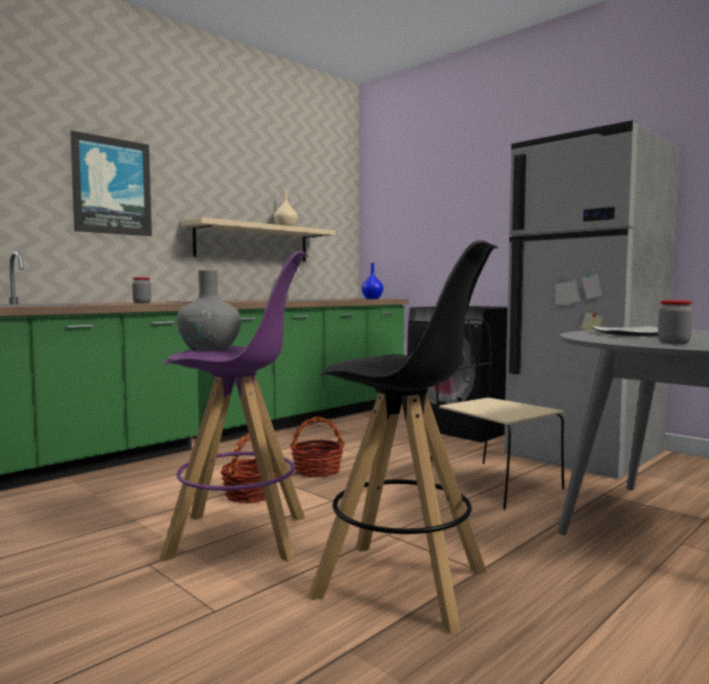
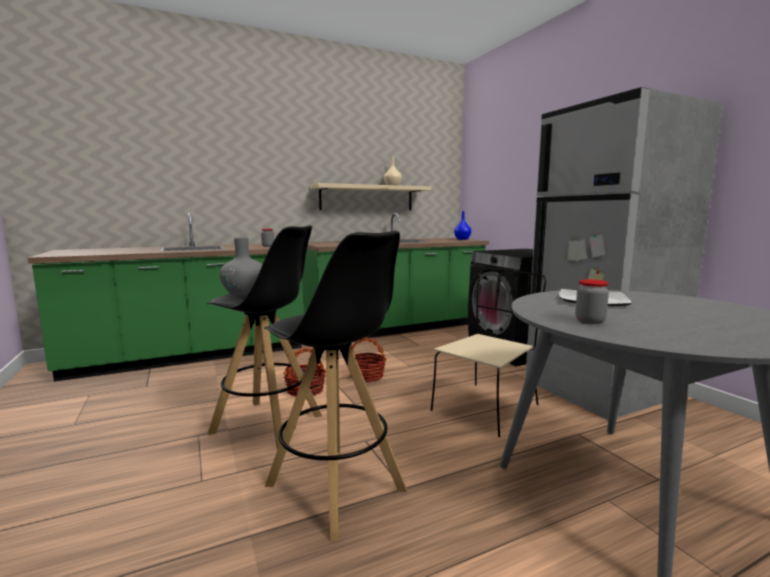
camera: 20 degrees right, 5 degrees up
(111, 186) = (259, 163): picture -> none
(240, 537) = (268, 424): purple stool -> black stool
(490, 483) = (486, 407): beige chair -> beige chair turned 60 degrees clockwise

